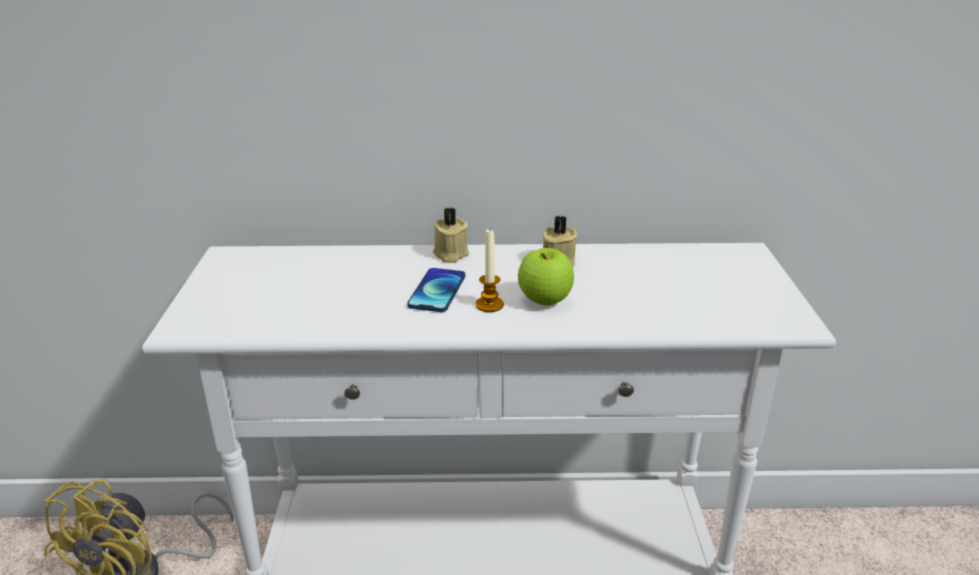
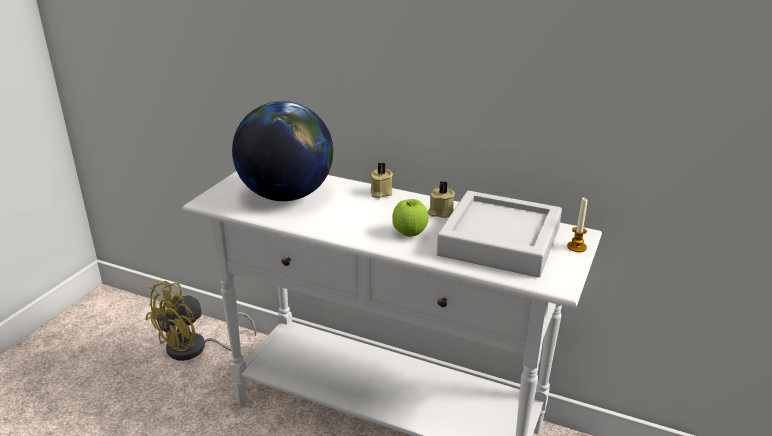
camera: 25 degrees right, 0 degrees up
(311, 288) = (286, 195): none -> globe
(437, 291) = (352, 213): phone -> none
(489, 305) = (375, 228): candle -> candle (576, 247)
(669, 284) = (499, 241): none -> grey tray

